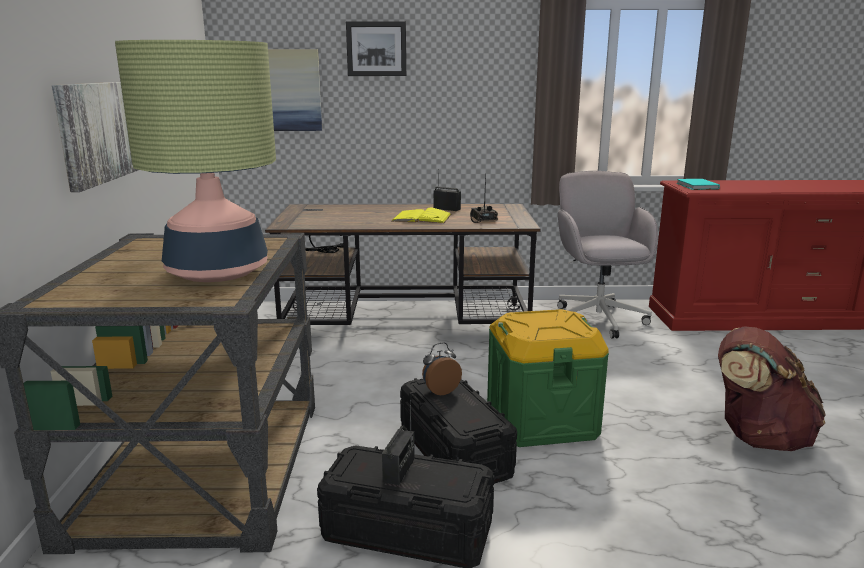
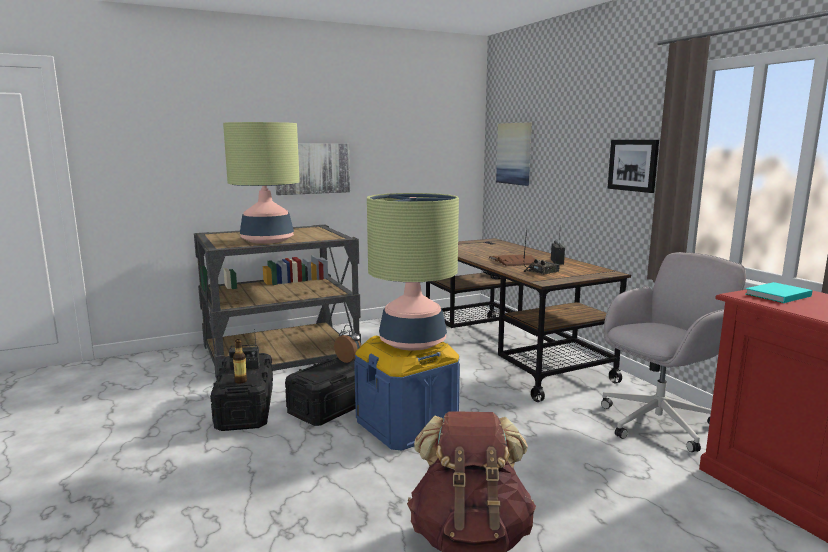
camera: 65 degrees right, 5 degrees down
(376, 49) = (562, 121): picture -> picture (633, 165)
(421, 218) = (513, 261): yellow book -> brown book
(458, 478) = (241, 381): none -> bottle
(541, 420) = (407, 425): green storage box -> blue storage box
(549, 321) = (412, 342): none -> table lamp

